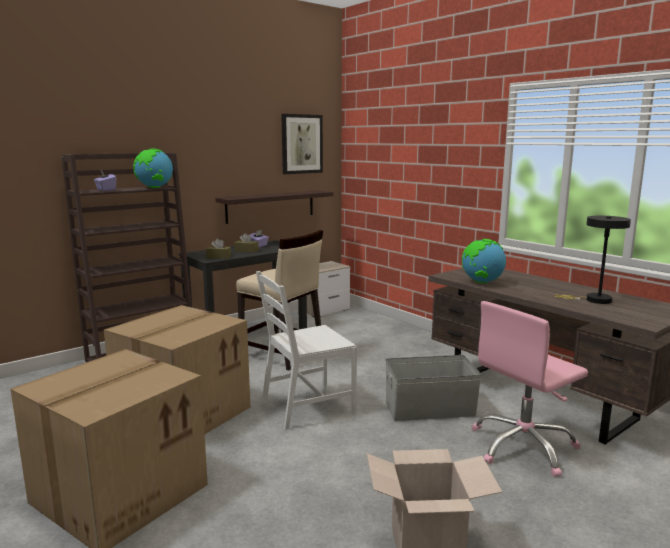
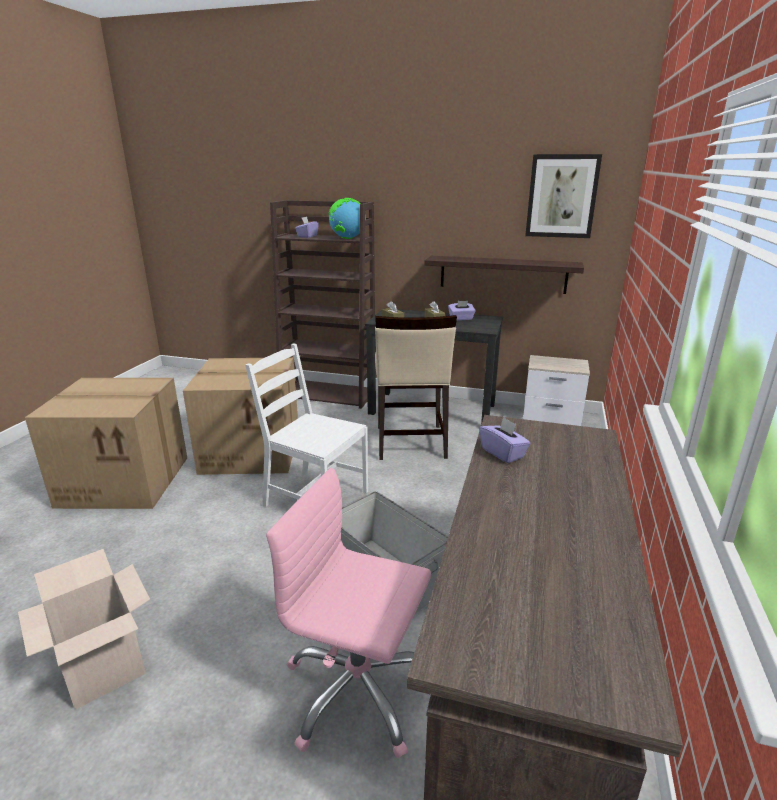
camera: 55 degrees right, 10 degrees up
(481, 282) = (503, 453): globe -> purple tissue box
(593, 300) = (541, 568): black table lamp -> none

